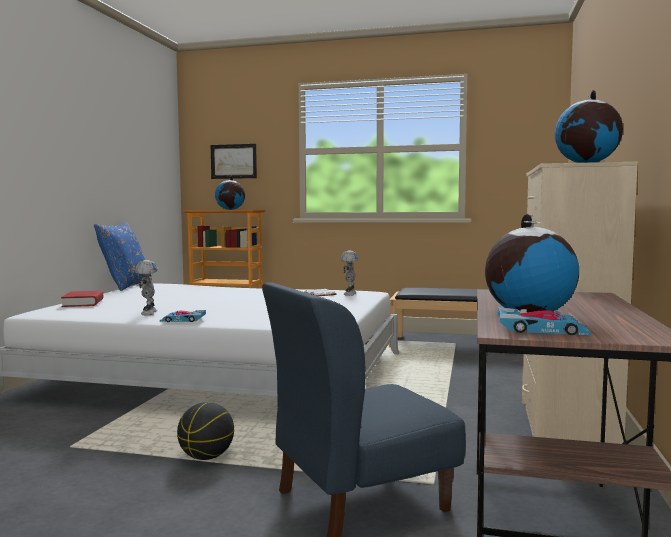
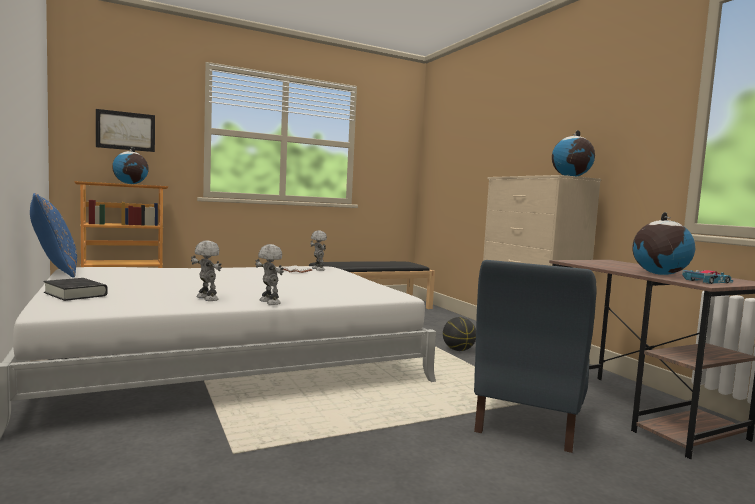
camera: 40 degrees left, 0 degrees up
(83, 303) = (75, 294): red book -> black book
(183, 320) = (268, 302): toy car -> toy robot
(207, 457) = (375, 425): basketball -> basketball (458, 350)

